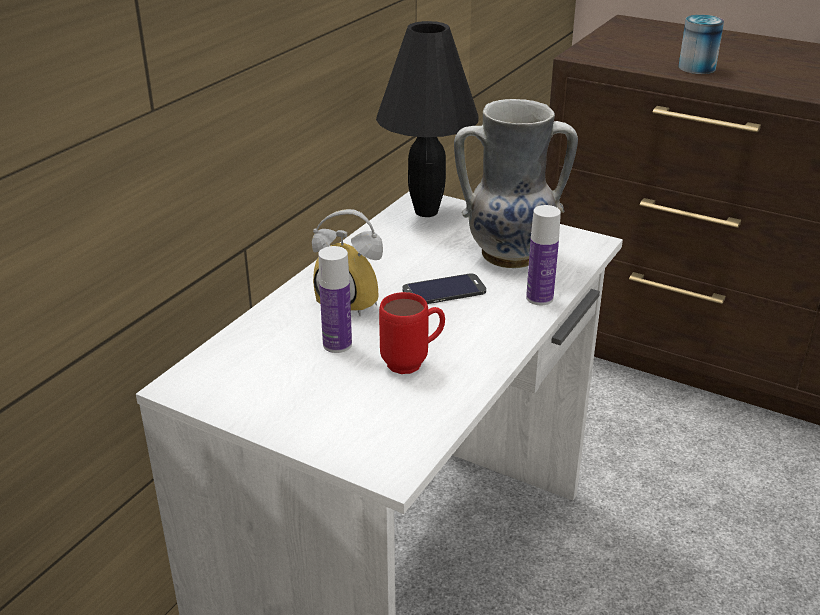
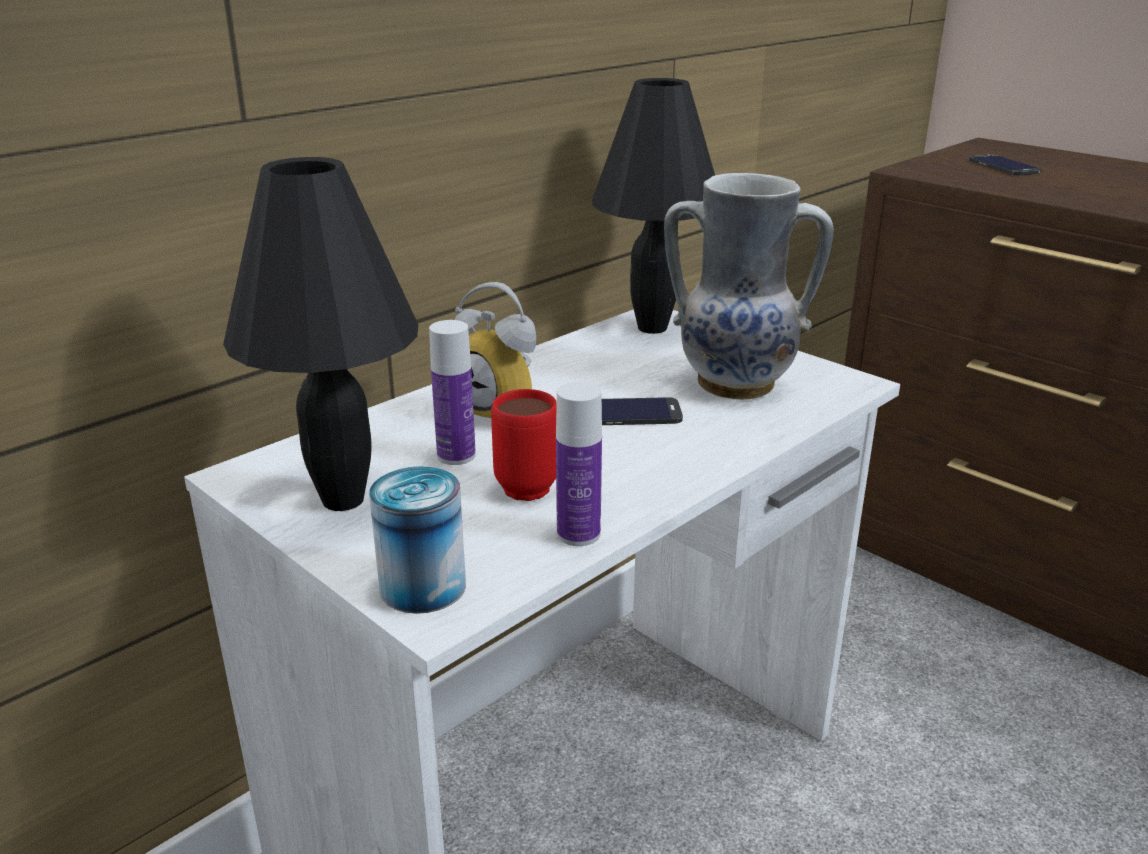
camera: 15 degrees right, 5 degrees down
(275, 393) = (345, 500): none -> black table lamp
(539, 298) = (750, 437): bottle -> bottle (578, 534)
(648, 45) = (1003, 166): none -> phone
(696, 68) = (1061, 191): can -> can (423, 587)

